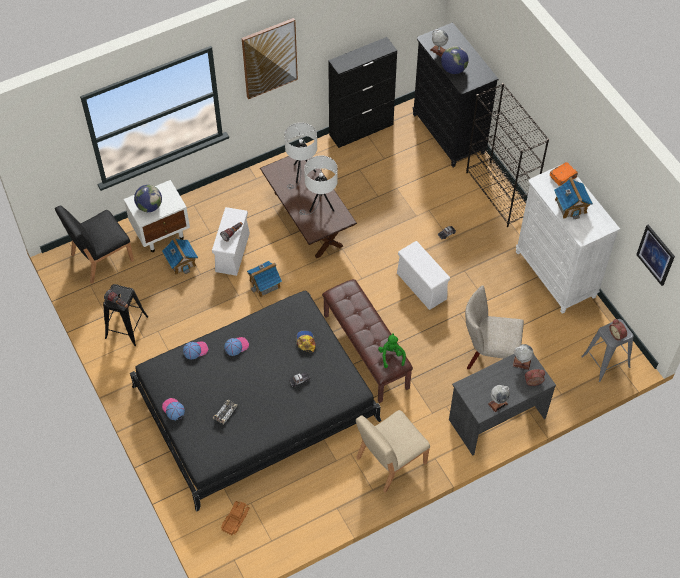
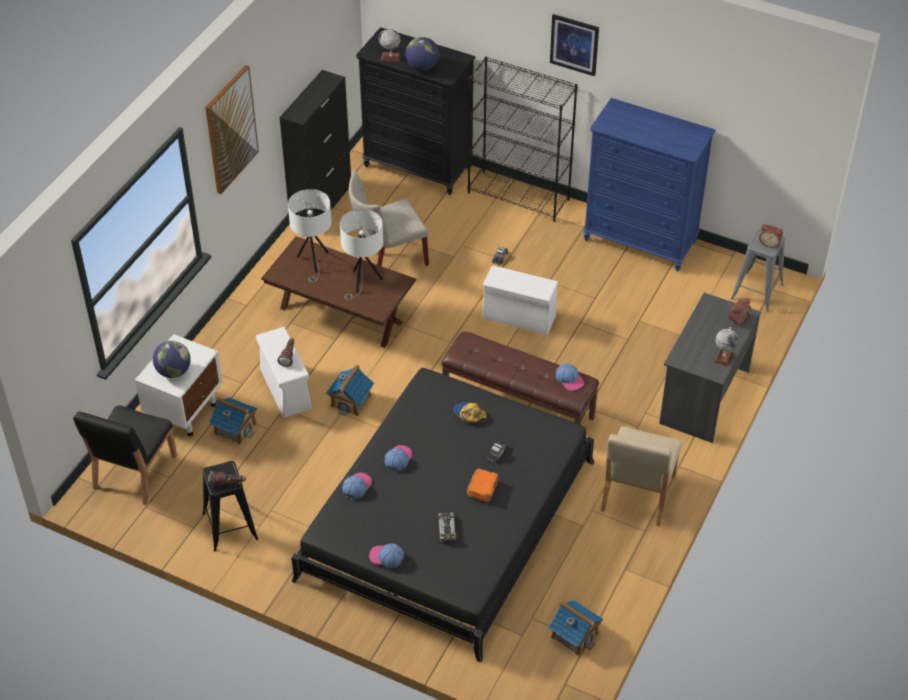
camera: 35 degrees left, 10 degrees down
(235, 519) = (529, 644): toy truck -> none
(391, 355) = (569, 379): green plush toy -> cap
(488, 355) = (643, 344): beige chair -> beige chair (388, 258)
(521, 363) = (711, 310): globe -> none
(555, 275) = (640, 240): white dresser -> blue dresser
(563, 177) = (620, 111): orange book -> orange book (483, 488)
(571, 206) = (652, 132): toy house -> toy house (574, 635)
(656, 255) = (776, 129): picture -> picture (574, 44)

